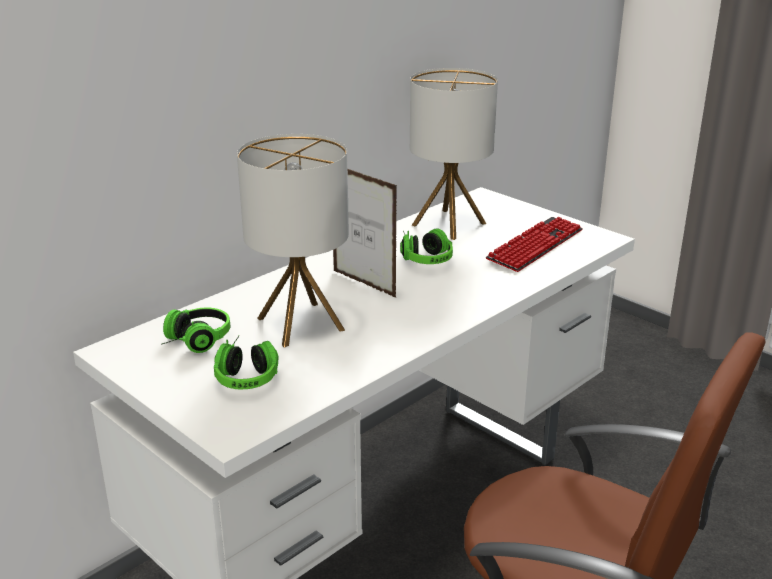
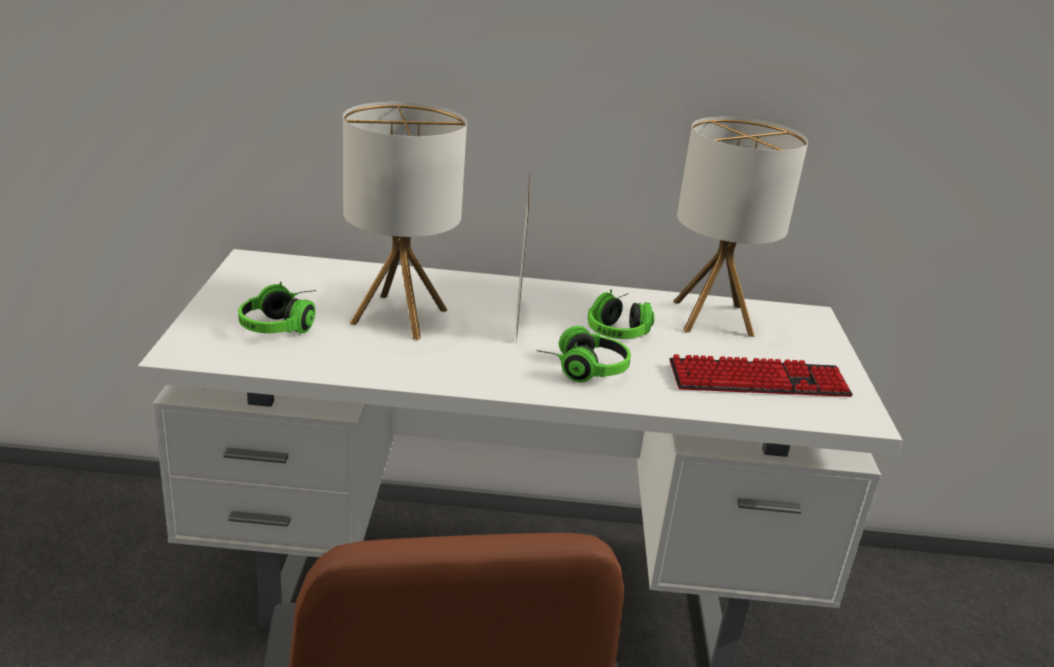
camera: 45 degrees right, 0 degrees up
(192, 342) = (305, 284): headphones -> headphones (581, 368)

